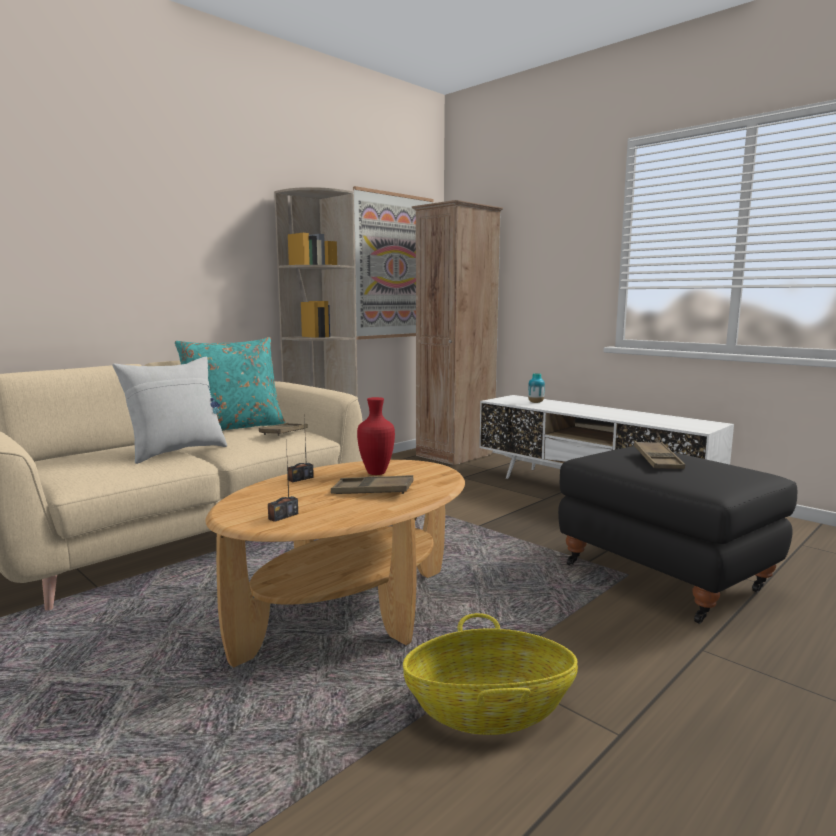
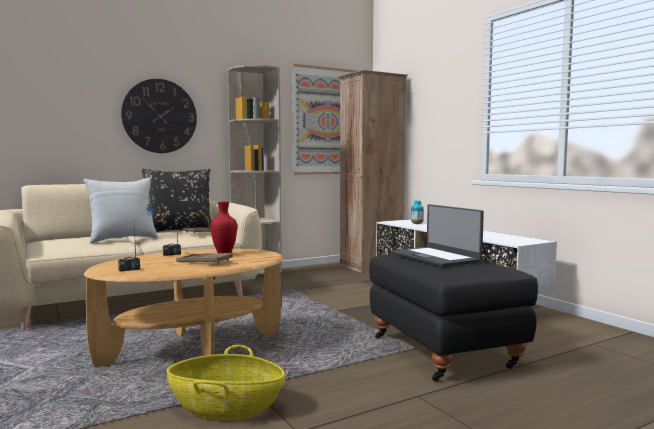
camera: 15 degrees right, 5 degrees down
(185, 259) = (160, 116): none -> wall clock
(234, 428) = (179, 230): turquoise pillow -> black pillow
(657, 460) = (436, 257): brown tray -> laptop

